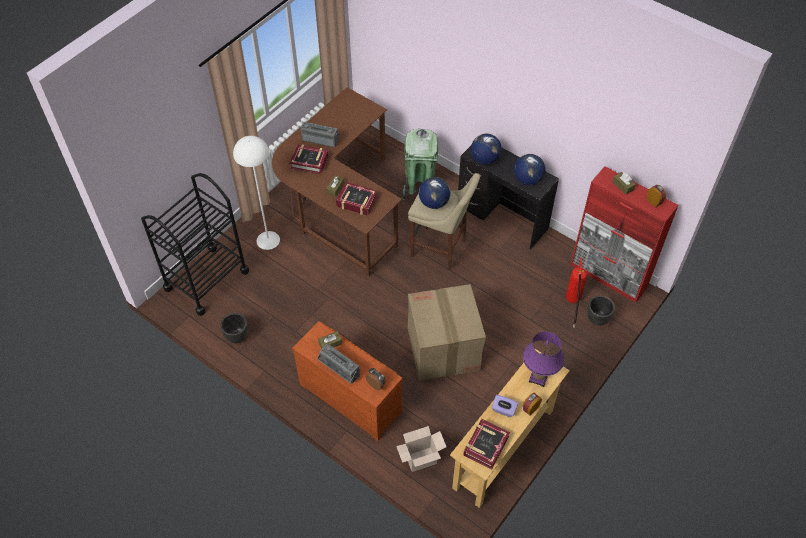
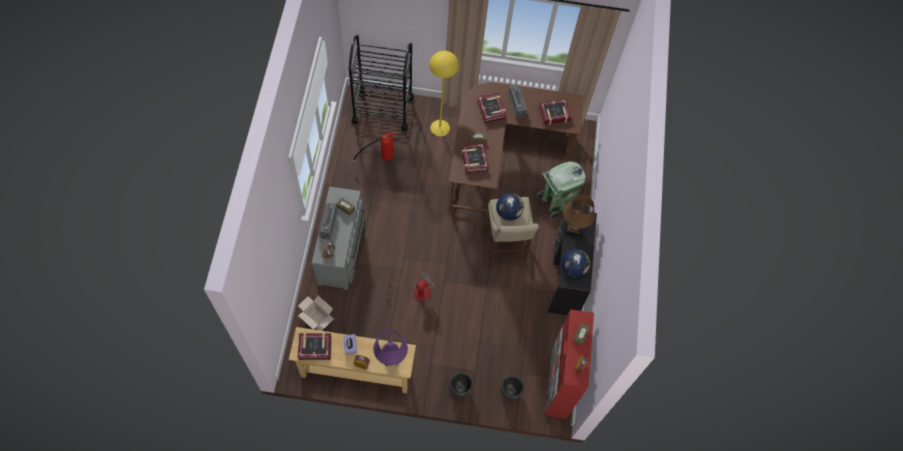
camera: 55 degrees right, 10 degrees up
(236, 336) = (348, 153): black planter -> black planter (460, 388)
(268, 240) = (440, 127): white floor lamp -> yellow floor lamp
(351, 117) = (554, 114): none -> book
(351, 396) = (342, 251): brown dresser -> grey dresser
(443, 349) = (416, 292): cardboard box -> fan
(484, 159) = (573, 227): globe -> brown table lamp
(572, 305) = (512, 367): fire extinguisher -> fire extinguisher (380, 158)

